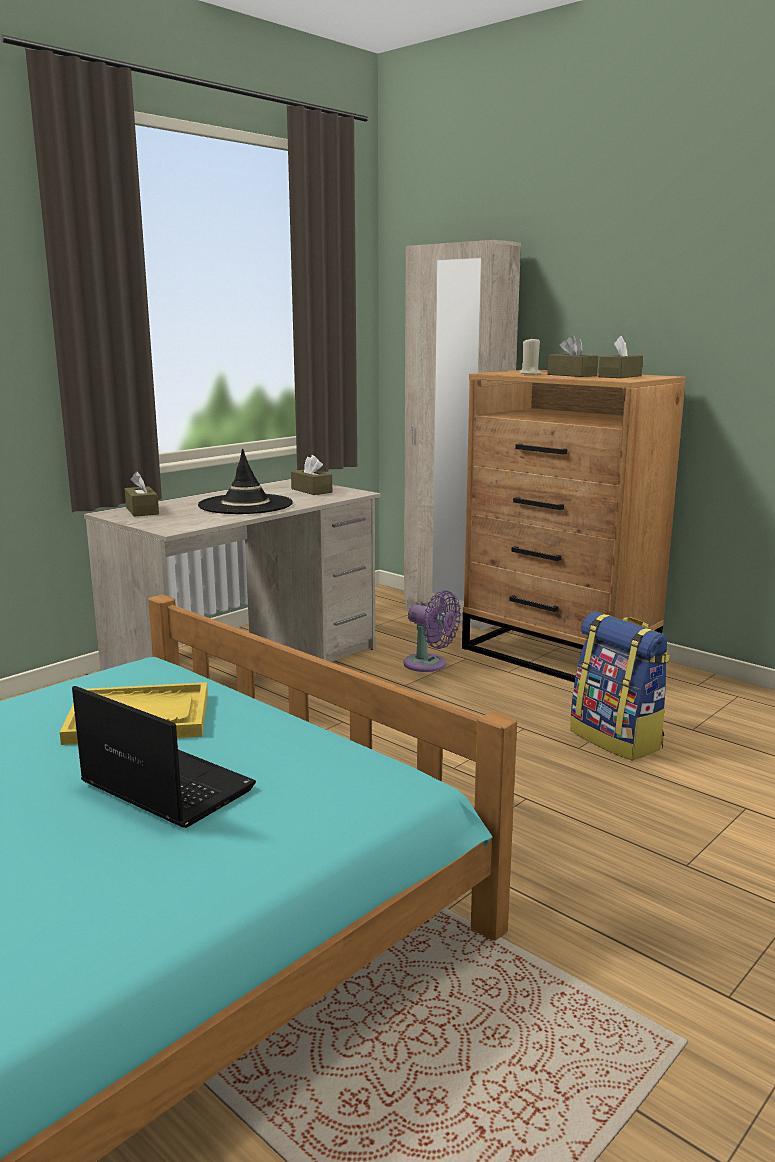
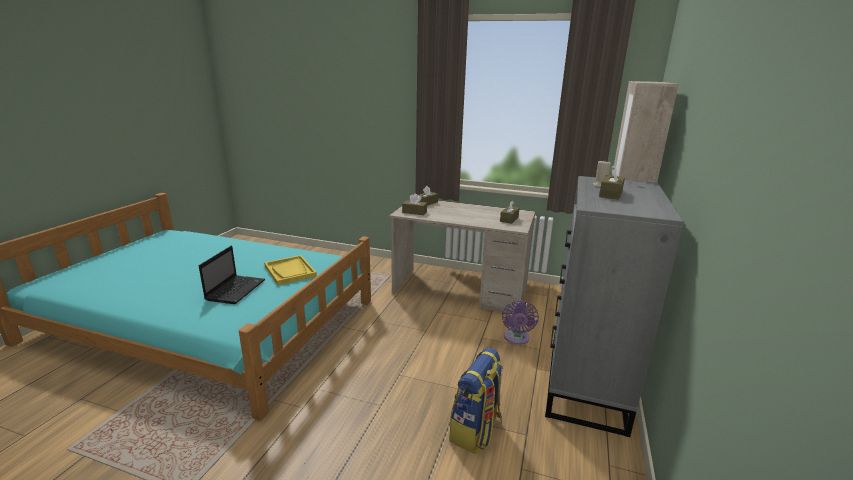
camera: 65 degrees right, 5 degrees up
(245, 505) = (459, 215): black hat -> none
(559, 656) = (585, 385): brown dresser -> grey dresser
(620, 376) = (626, 204): brown tissue box -> brown tissue box (414, 212)

